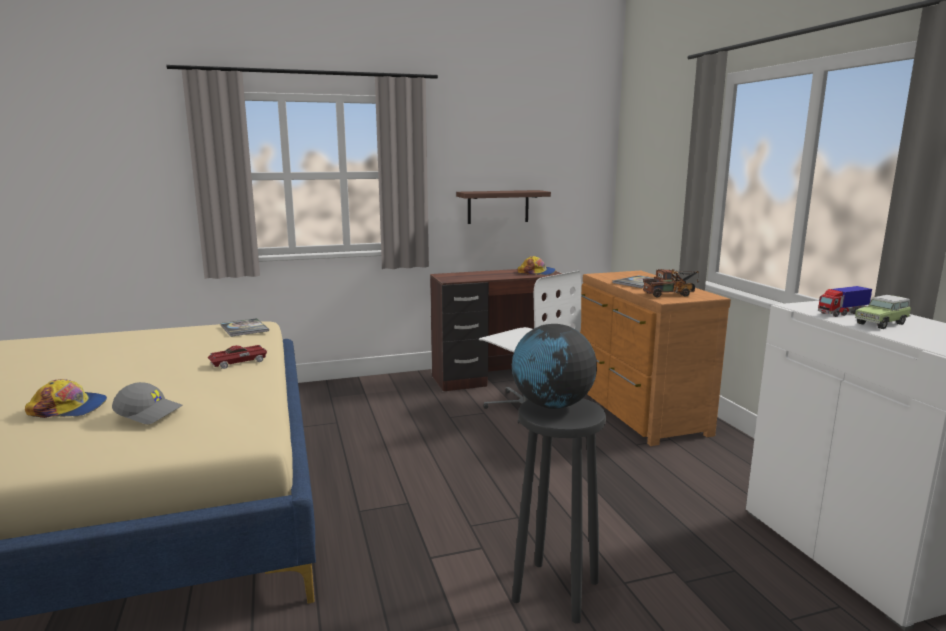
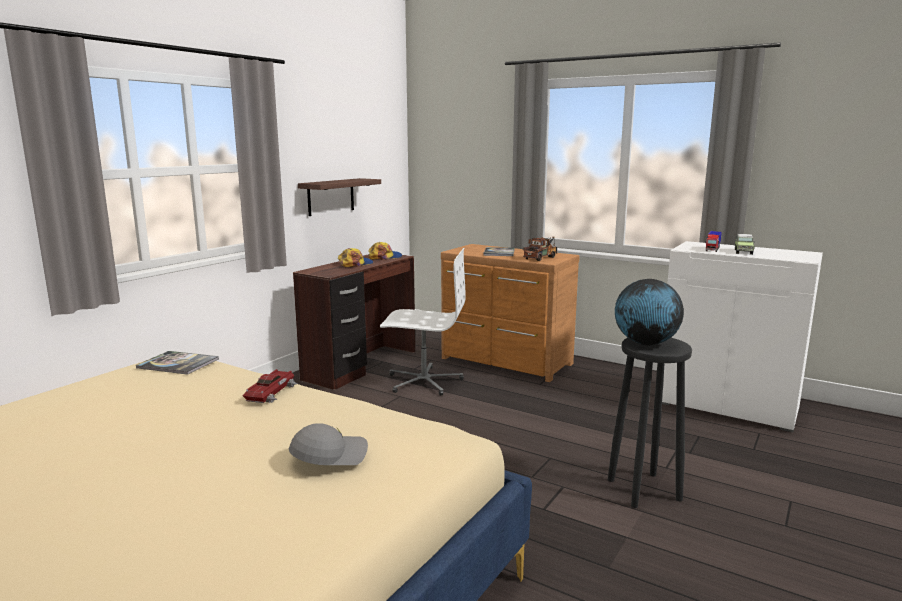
camera: 40 degrees left, 0 degrees up
(69, 408) = (216, 487): cap -> cap (355, 264)

